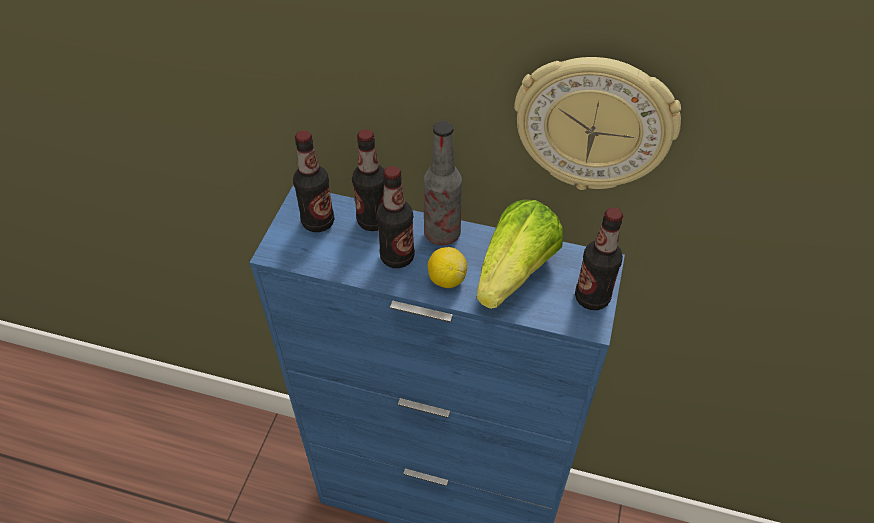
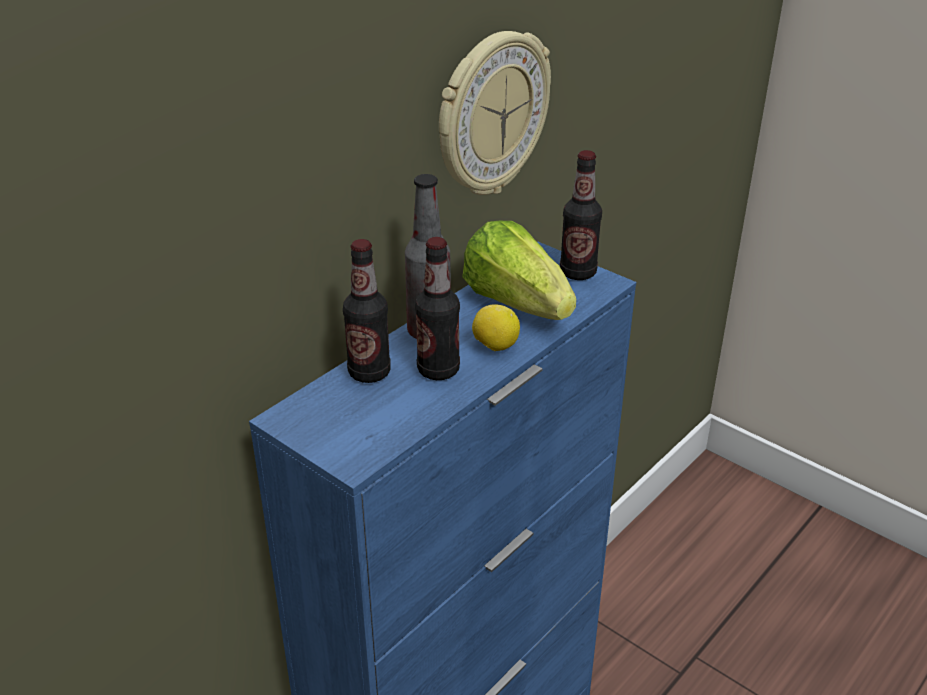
camera: 65 degrees left, 15 degrees down
(318, 222) = (334, 414): bottle -> none

